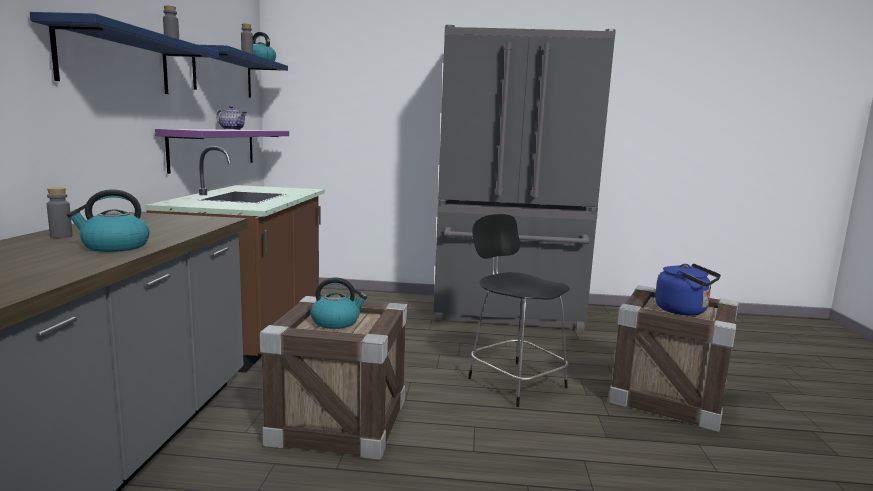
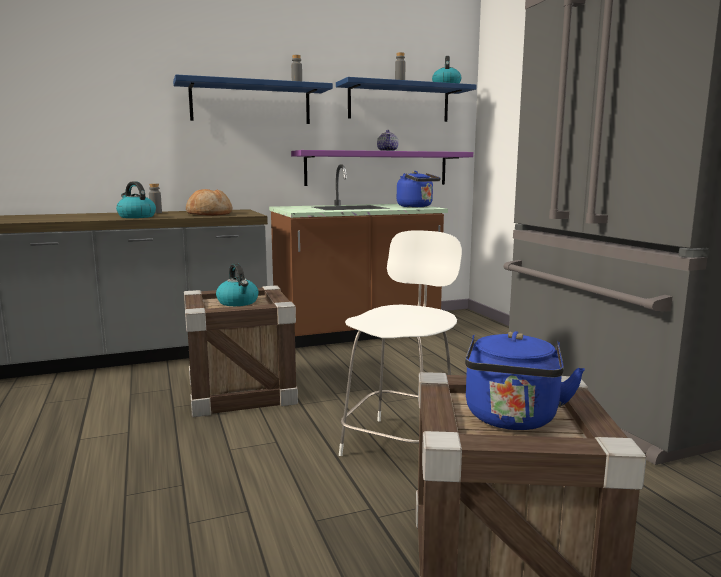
camera: 65 degrees right, 0 degrees up
(166, 226) = (209, 214): none -> bread
(289, 189) = (417, 206): none -> blue kettle
(514, 381) = (401, 444): black chair -> white chair

